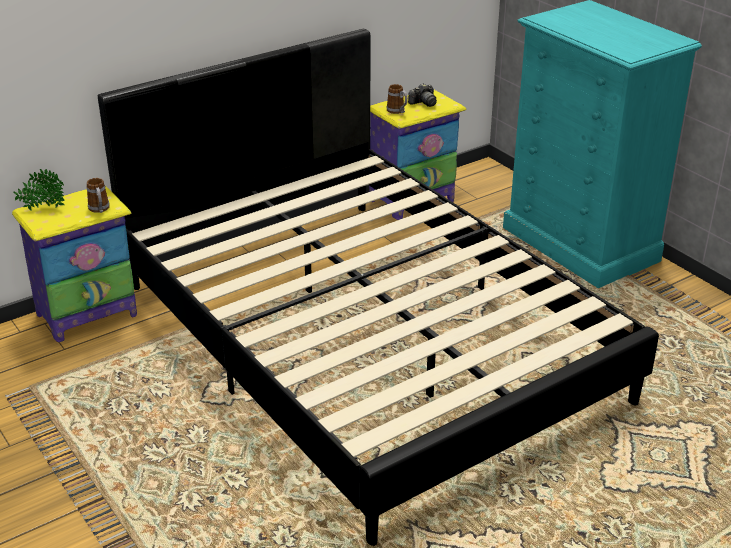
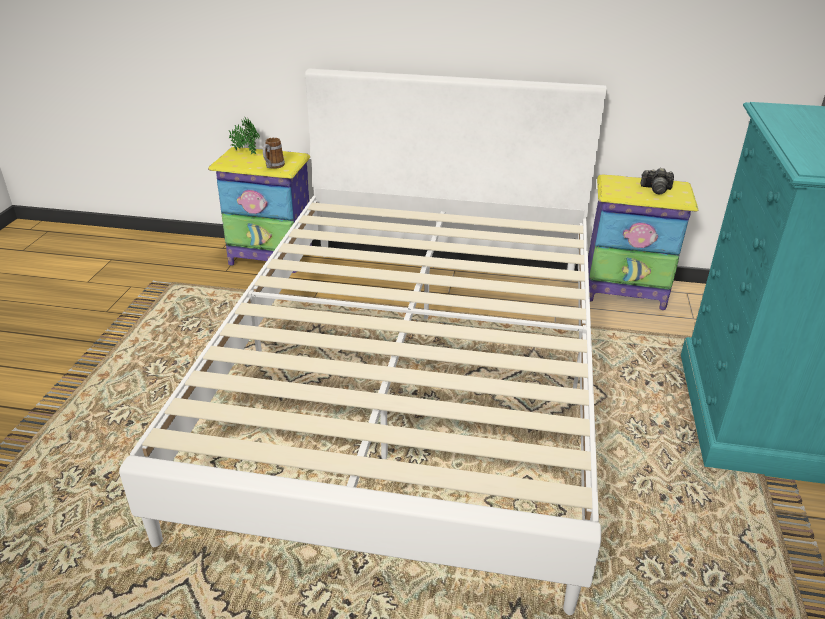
camera: 45 degrees right, 0 degrees up
(366, 339) = (413, 378): black bed -> white bed
(397, 111) = (617, 187): mug -> none

